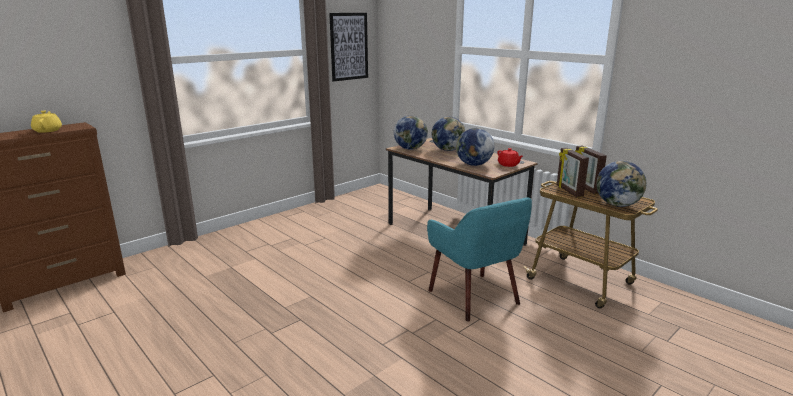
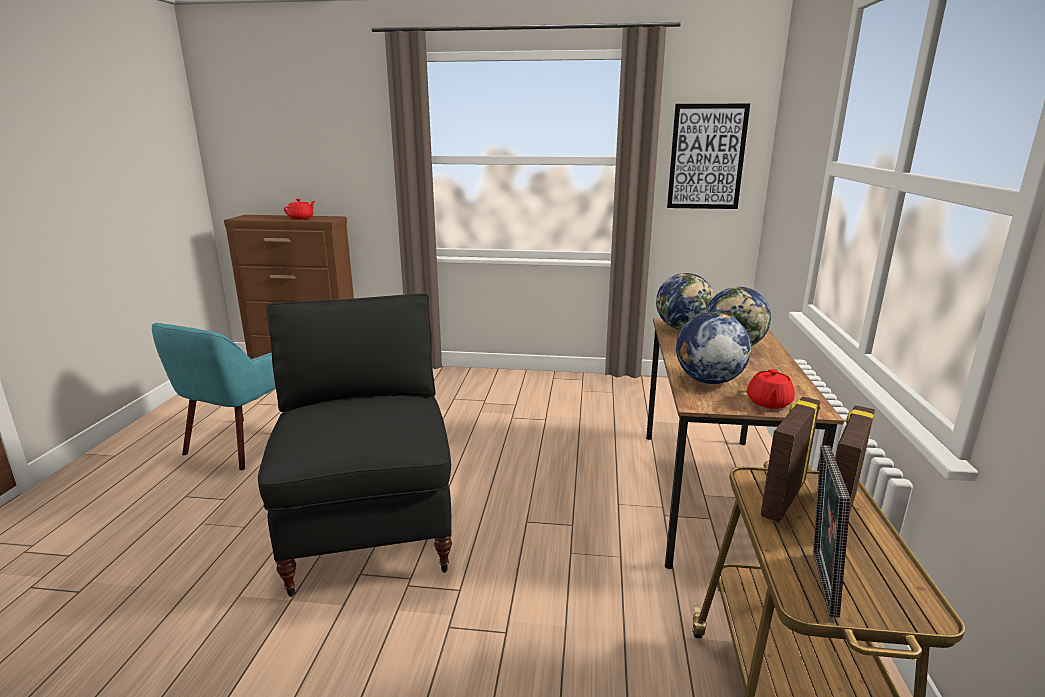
camera: 50 degrees right, 0 degrees up
(48, 130) = (301, 218): yellow teapot -> red teapot
(344, 327) = (371, 528): none -> black chair
(475, 297) = (559, 599): turquoise armchair -> turquoise armchair (241, 444)
(618, 205) = (818, 581): globe -> picture frame

